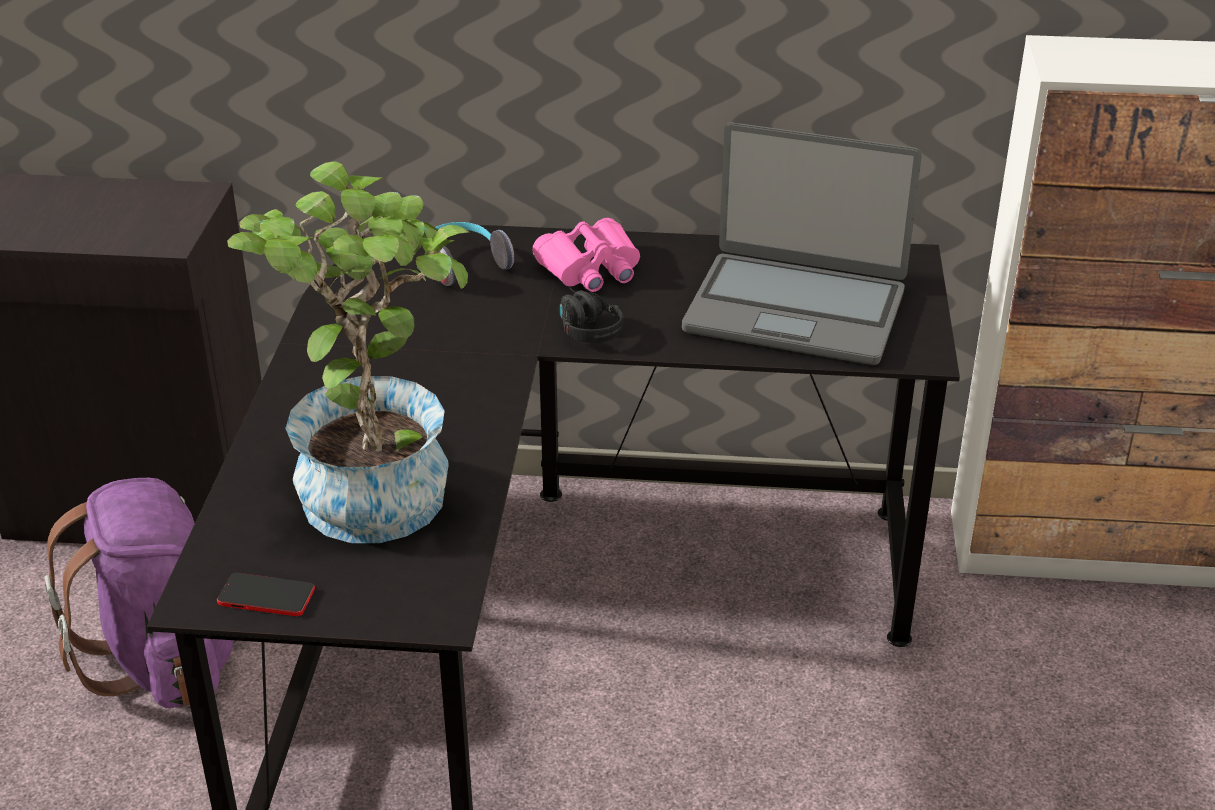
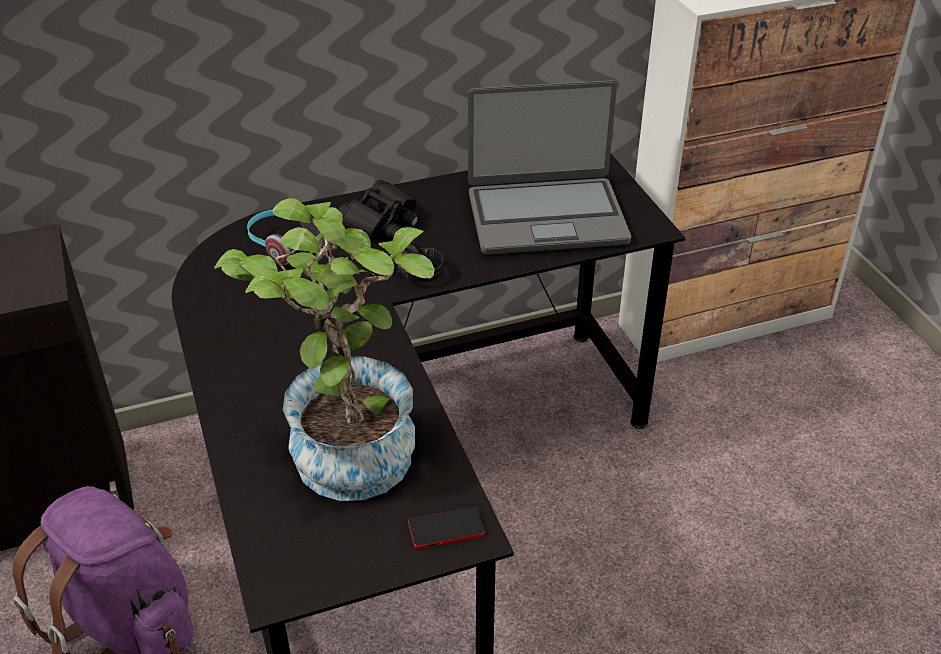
camera: 25 degrees left, 5 degrees up
(266, 596) = (330, 568): phone -> phone (446, 529)
(590, 269) = (381, 223): pink binoculars -> black binoculars

